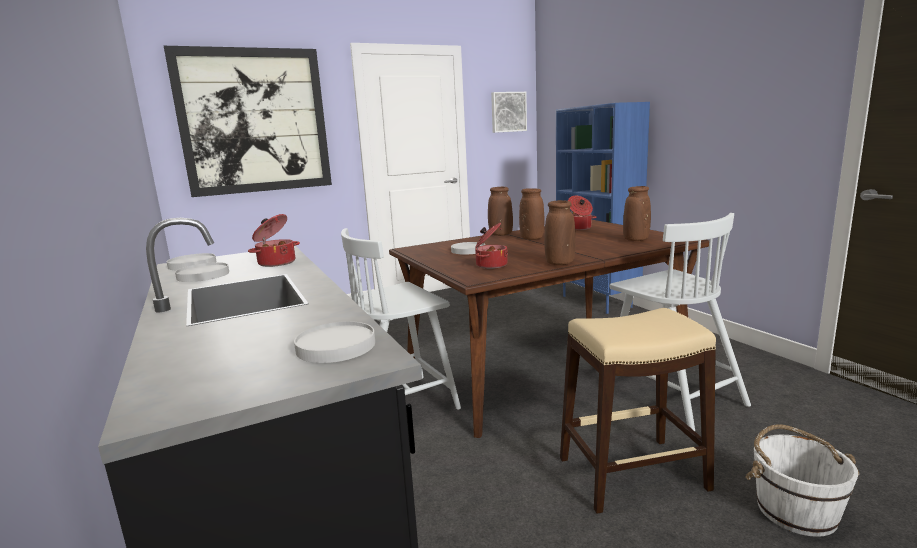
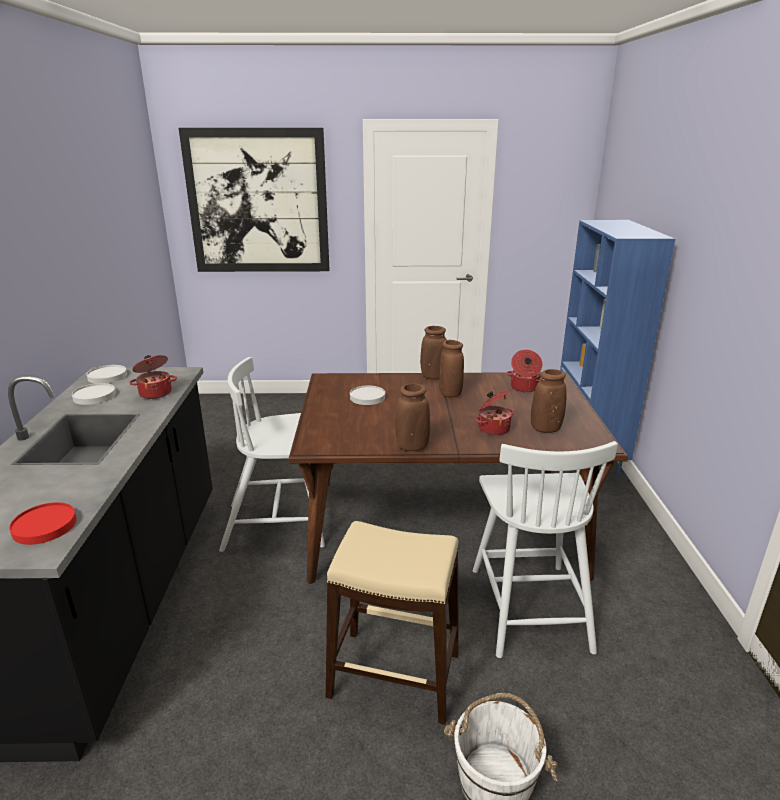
camera: 25 degrees right, 10 degrees up
(336, 346) = (45, 526): white plate -> red plate
(490, 265) = (352, 429): cooking pot -> cooking pot (493, 428)
(508, 112) = (554, 201): picture -> none

